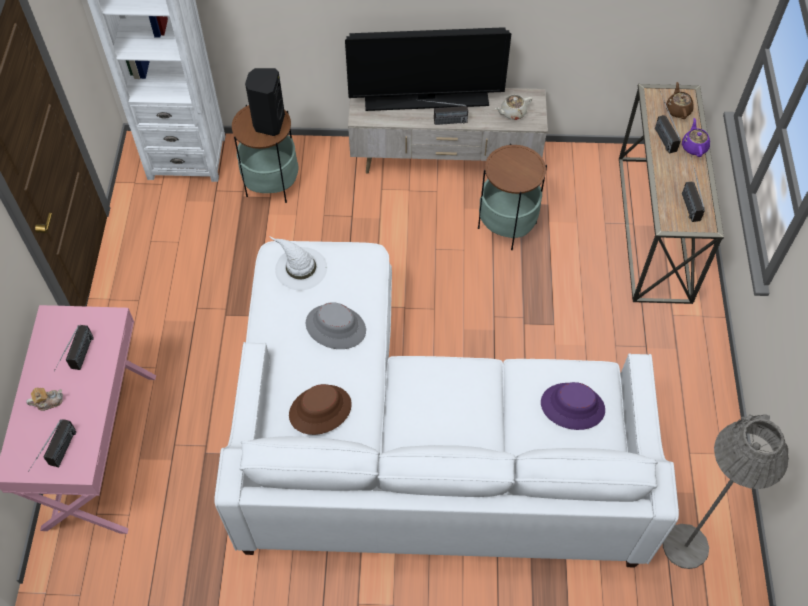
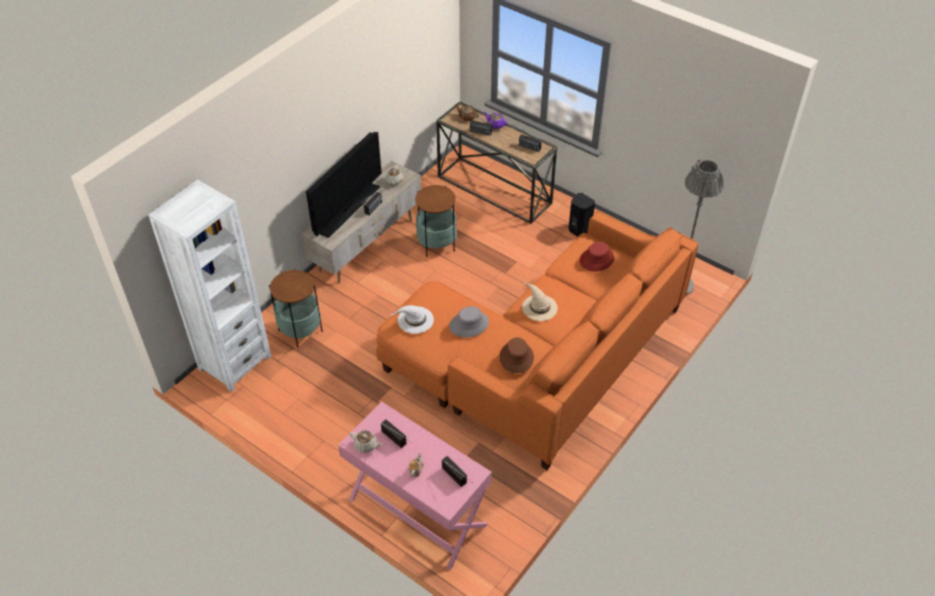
camera: 55 degrees left, 10 degrees down
(54, 332) = (366, 445): none -> beige teapot
(268, 123) = (295, 281): black speaker -> black speaker (579, 230)
(415, 446) = (541, 358): white sofa -> orange sofa
(429, 387) = (539, 307): none -> beige hat
(572, 406) = (596, 259): purple hat -> red hat

